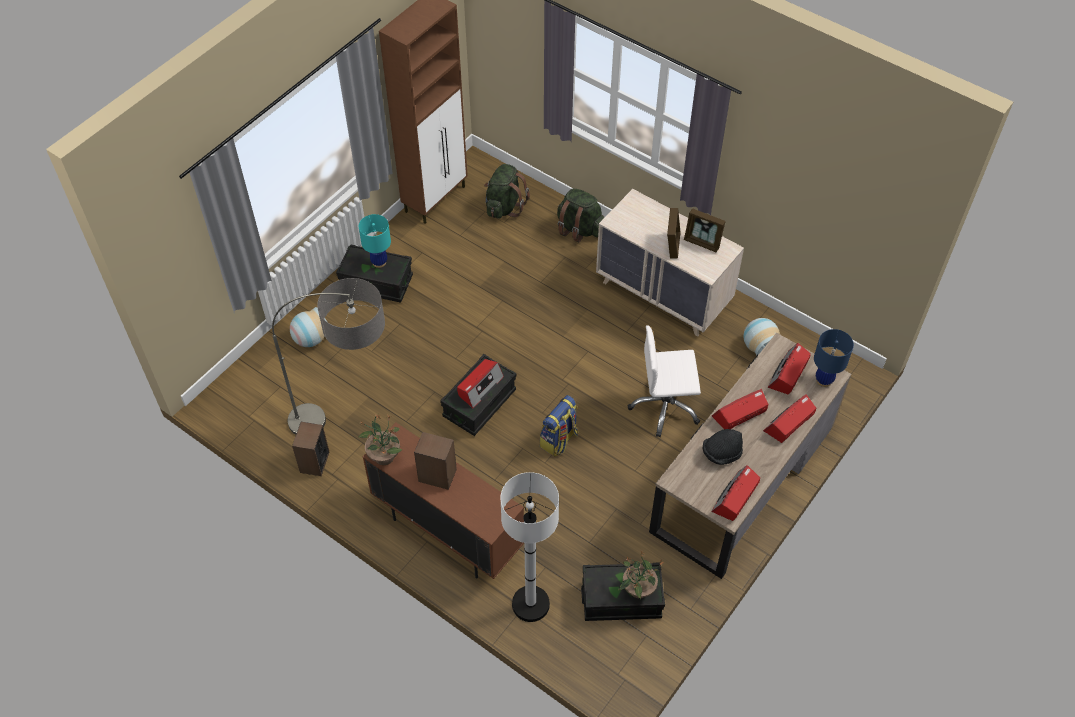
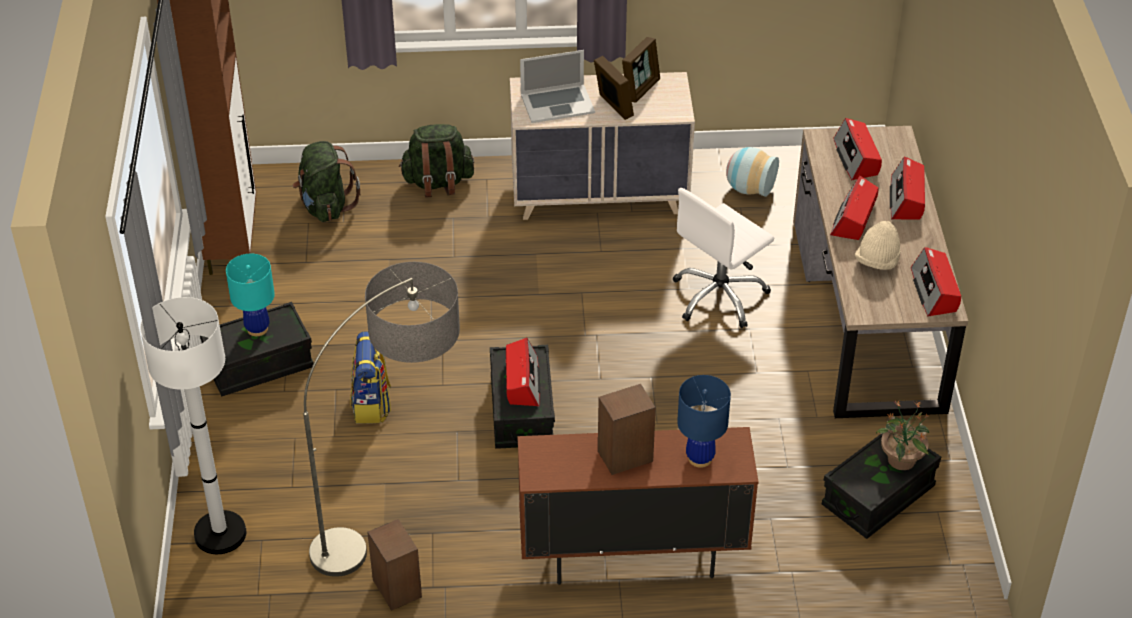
camera: 40 degrees left, 10 degrees down
(310, 339) = (243, 468): vase -> none
(384, 455) = (543, 475): potted plant -> none
(530, 604) = (795, 563): white floor lamp -> white floor lamp (220, 534)
(559, 440) = (648, 393): backpack -> backpack (371, 405)
(642, 222) = (557, 103): none -> laptop
(702, 242) = (640, 89): picture frame -> picture frame turned 45 degrees counterclockwise
(721, 453) = (877, 261): black hat -> beige hat
(824, 380) = (894, 144): blue table lamp -> blue table lamp (700, 458)

